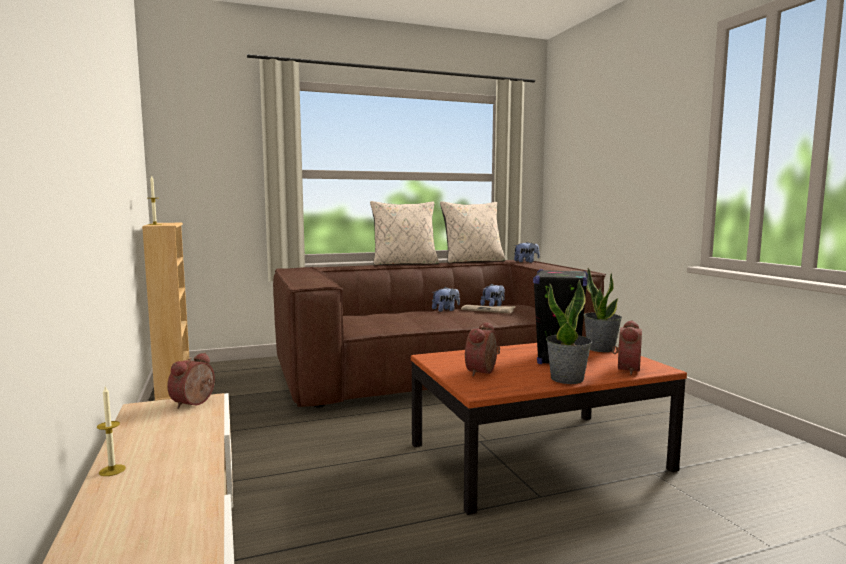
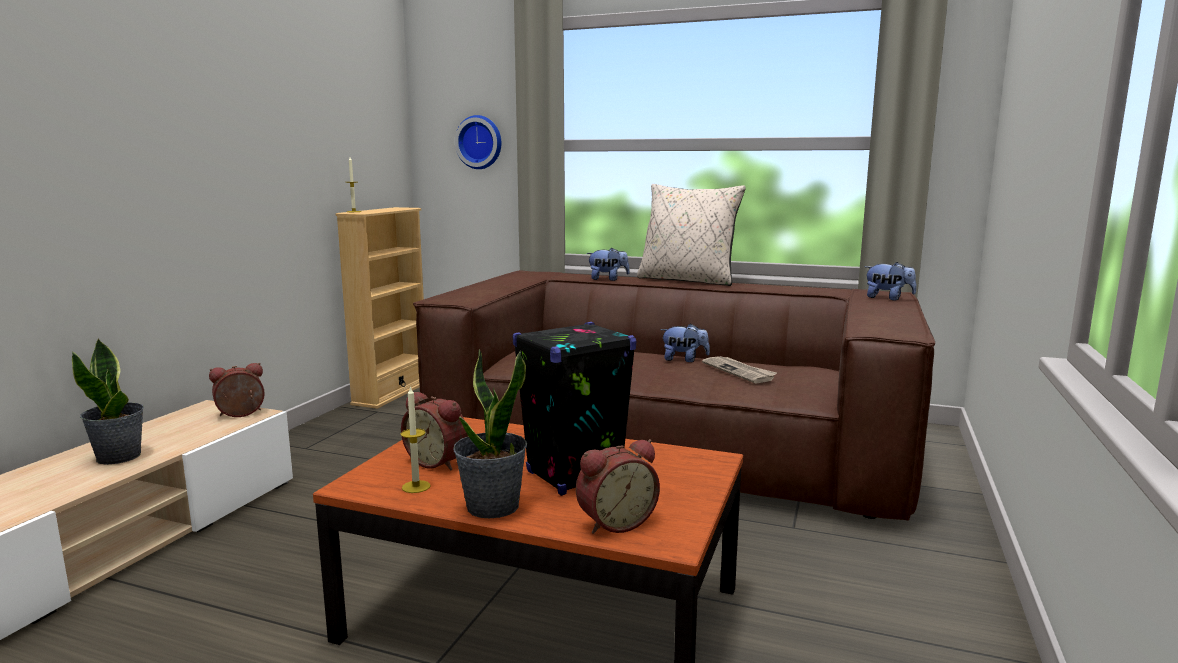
camera: 40 degrees right, 5 degrees up
(112, 470) = (63, 458): candle -> candle (416, 486)
(221, 169) = (480, 142): none -> wall clock
(473, 261) = (804, 287): beige pillow -> none
(484, 372) = (438, 461): alarm clock -> alarm clock turned 120 degrees counterclockwise
(493, 306) = (775, 366): plush toy -> plush toy (608, 279)
(600, 348) = (692, 477): potted plant -> potted plant (119, 456)

